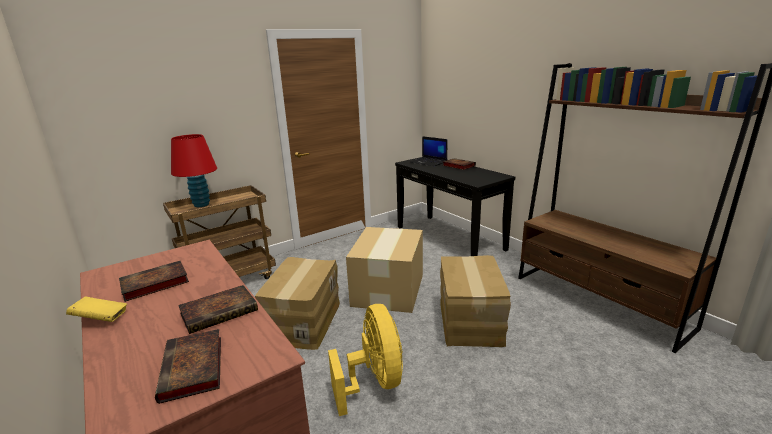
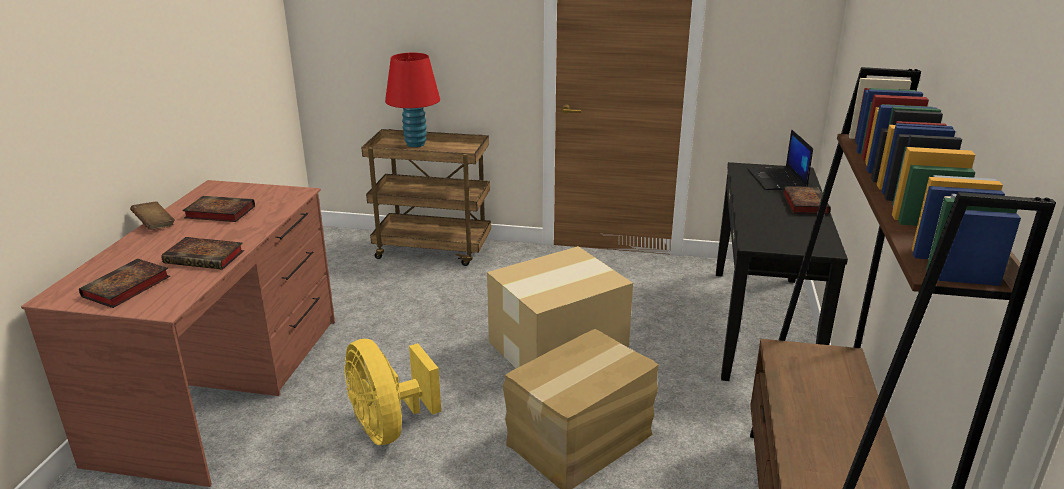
camera: 45 degrees right, 5 degrees up
(101, 319) = (155, 224): yellow book -> brown book
(303, 322) = (425, 331): cardboard box -> none
(374, 382) = (389, 427): yellow fan -> yellow fan turned 120 degrees clockwise

